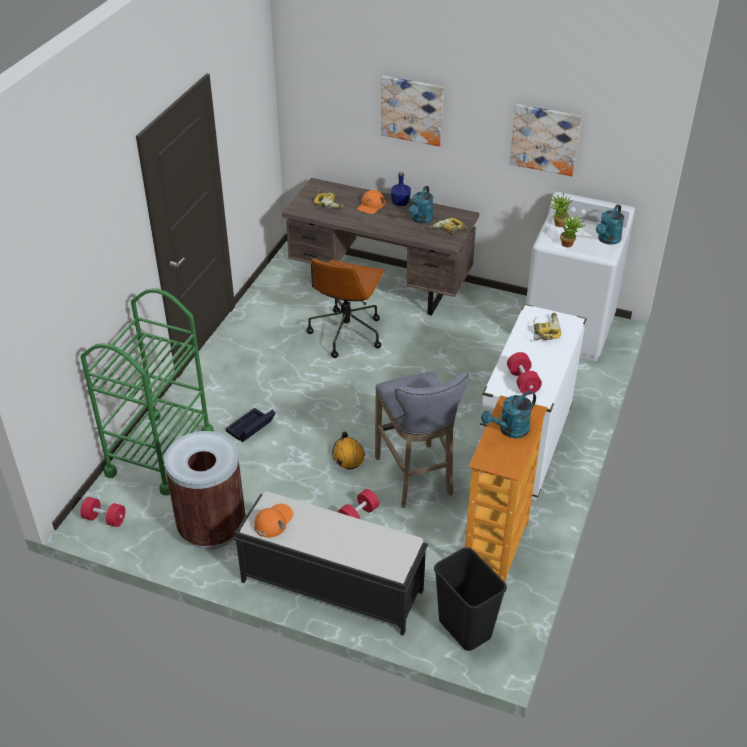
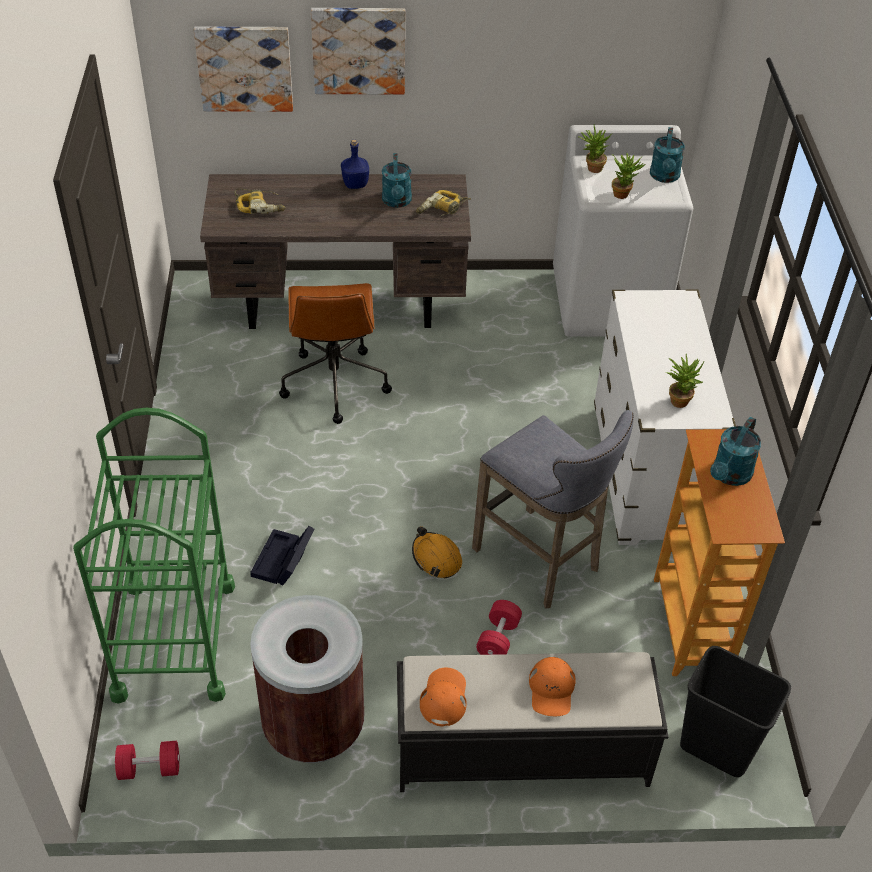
camera: 25 degrees left, 5 degrees up
(371, 205) = (318, 197): orange cap -> orange cap (551, 690)
(523, 381) = (679, 399): red dumbbell -> potted plant
(545, 139) = (554, 57): picture -> picture (245, 68)
(545, 330) = (660, 319): power drill -> none

